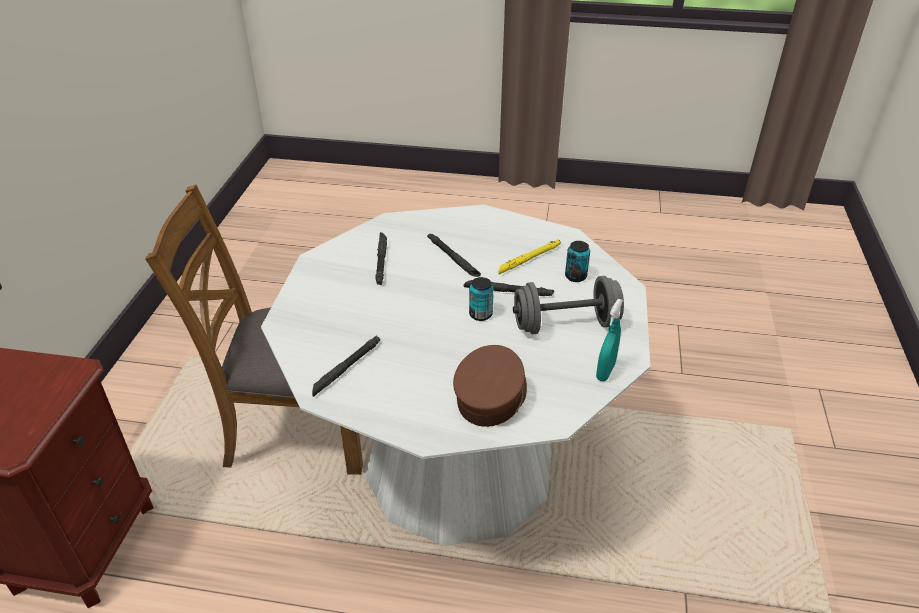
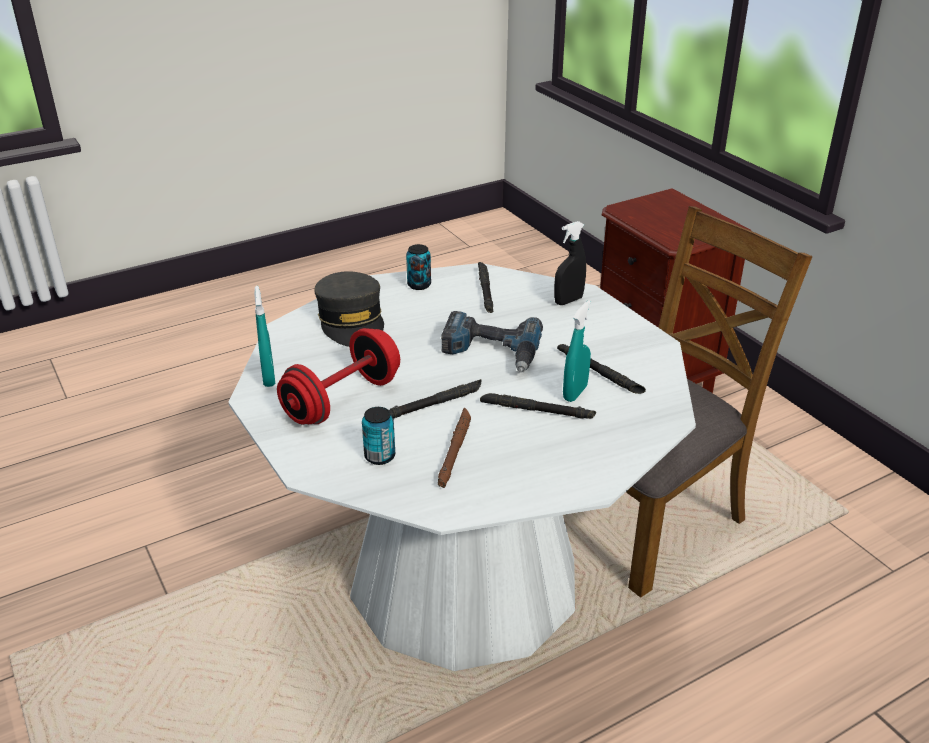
camera: 140 degrees right, 5 degrees down
(305, 322) = (568, 301): none -> black spray bottle
(415, 257) = (575, 393): none -> turquoise spray bottle
(423, 310) = (490, 351): none -> power drill
(480, 314) = (434, 371): can -> can (419, 285)
(491, 396) = (351, 321): brown cap -> grey cap
(528, 259) = (454, 450): yellow flashlight -> brown flashlight
(565, 324) = (342, 400): grey dumbbell -> red dumbbell

